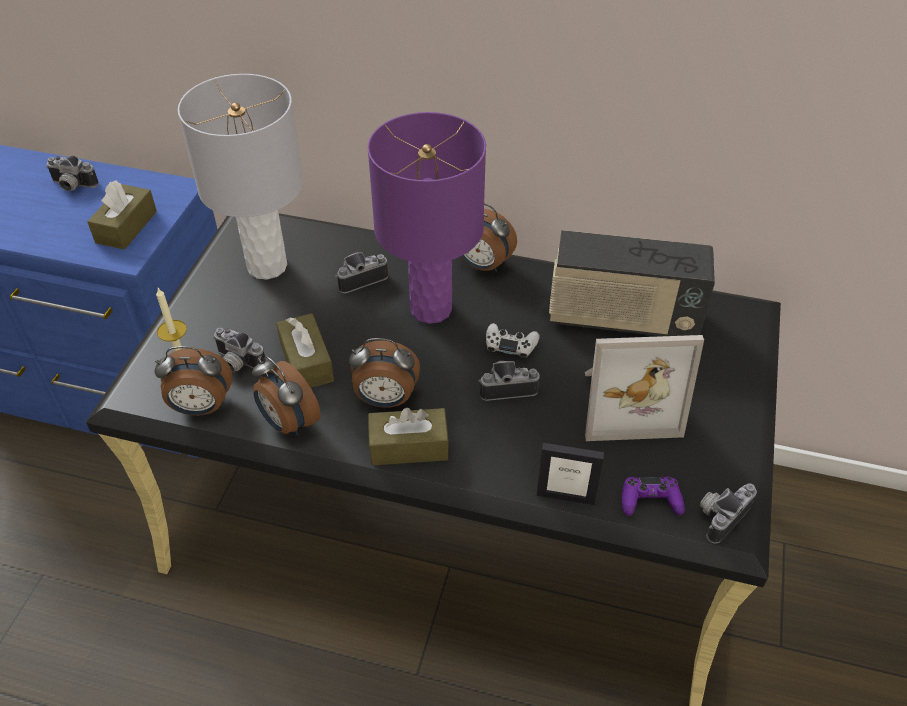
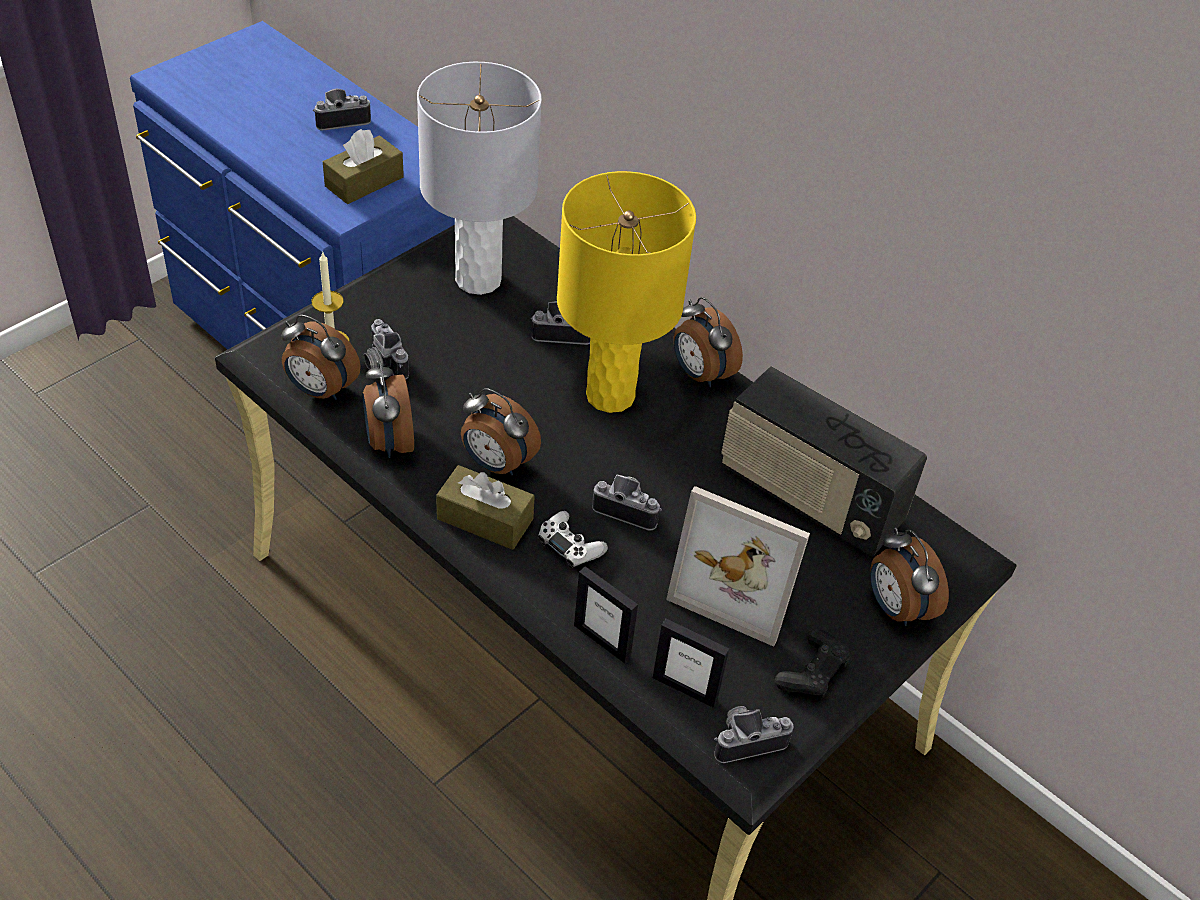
camera: 25 degrees right, 0 degrees up
(72, 186) = (342, 119): camera -> camera turned 120 degrees clockwise
(306, 362) = (447, 392): brown tissue box -> none
(431, 308) = (611, 395): purple table lamp -> yellow table lamp
(510, 345) = (664, 469): white game controller -> white game controller (570, 545)
(650, 501) = (685, 688): purple game controller -> picture frame
(722, 442) = (812, 672): none -> black game controller
(737, 368) = (895, 608): none -> alarm clock

